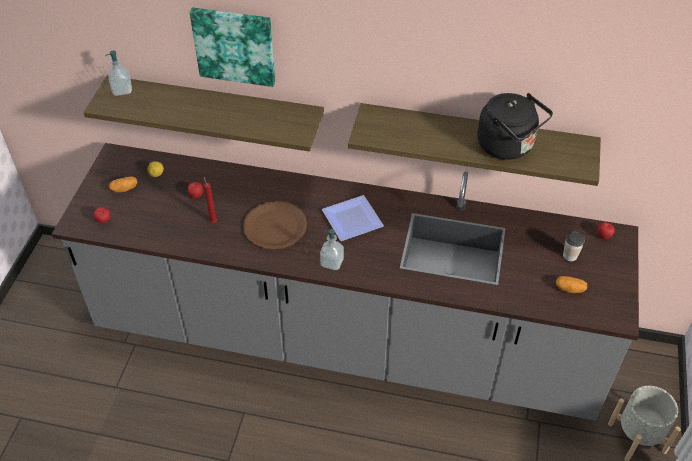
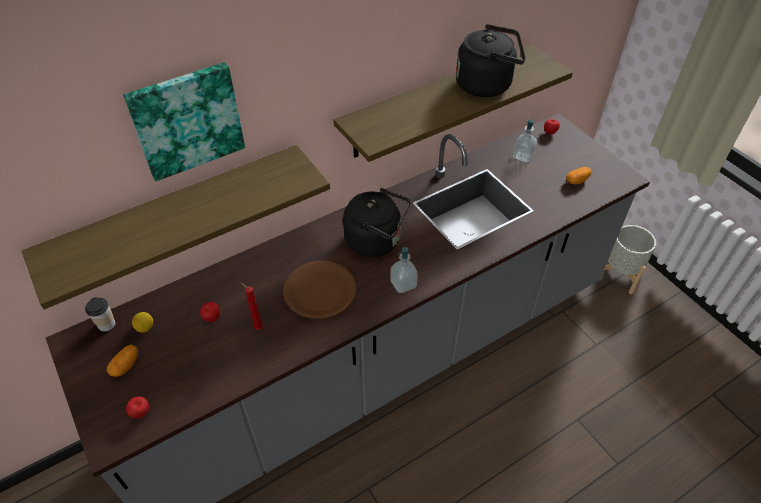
camera: 45 degrees left, 0 degrees up
(122, 90) = (62, 253): soap dispenser -> soap dispenser (523, 156)
(351, 221) = (376, 241): plate -> black kettle
(570, 256) = (548, 159): cup -> cup (106, 324)

